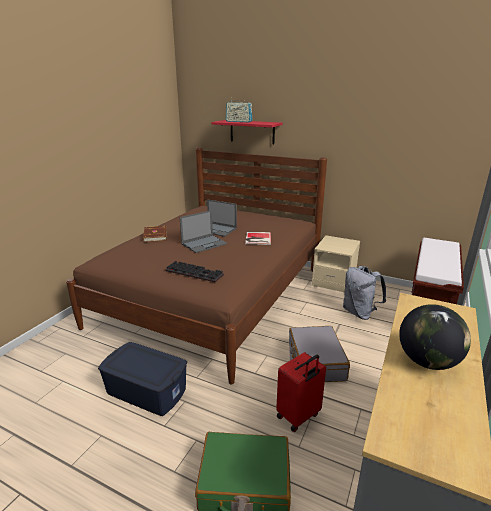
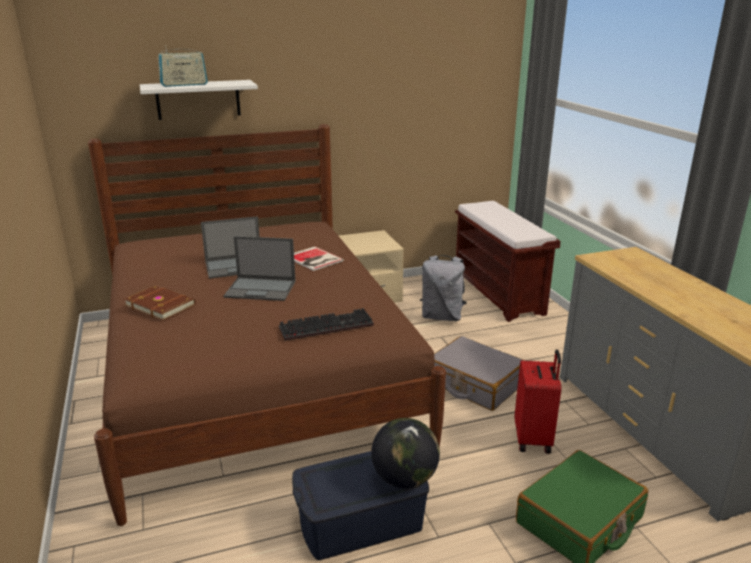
camera: 45 degrees left, 0 degrees up
(204, 244) = (261, 289): laptop -> laptop turned 90 degrees clockwise
(252, 132) = (198, 99): red shelf -> white shelf
(427, 362) = (685, 296): globe -> globe (404, 479)

